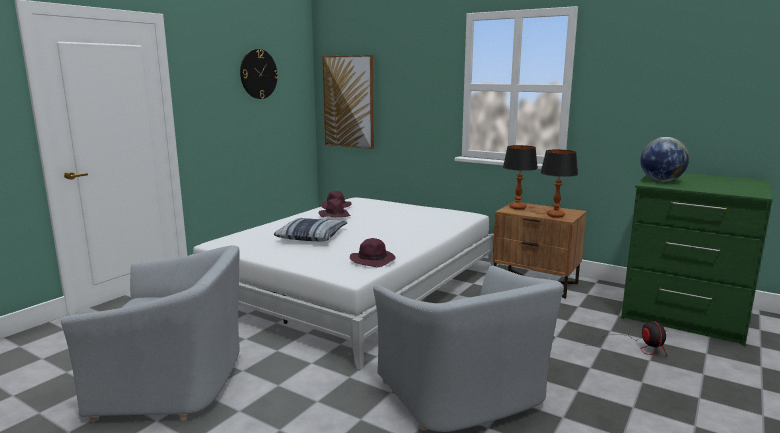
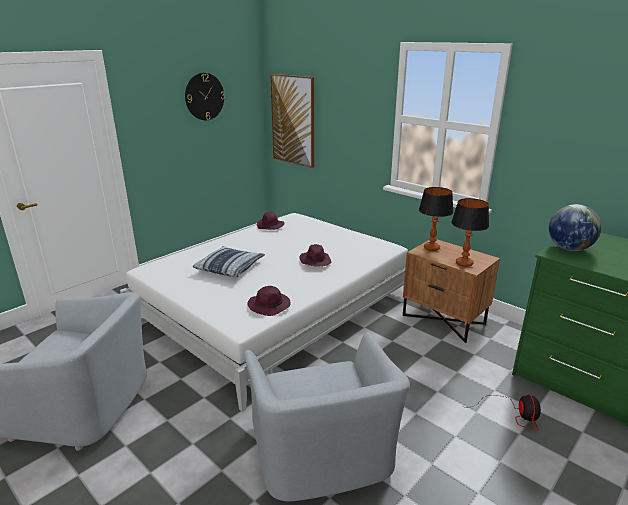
camera: 10 degrees right, 10 degrees up
(334, 216) = (262, 240): purple hat -> purple hat (315, 261)

